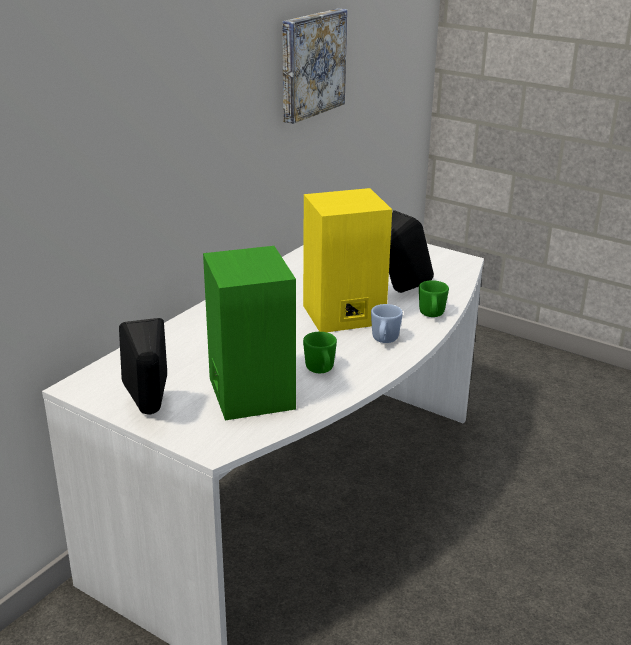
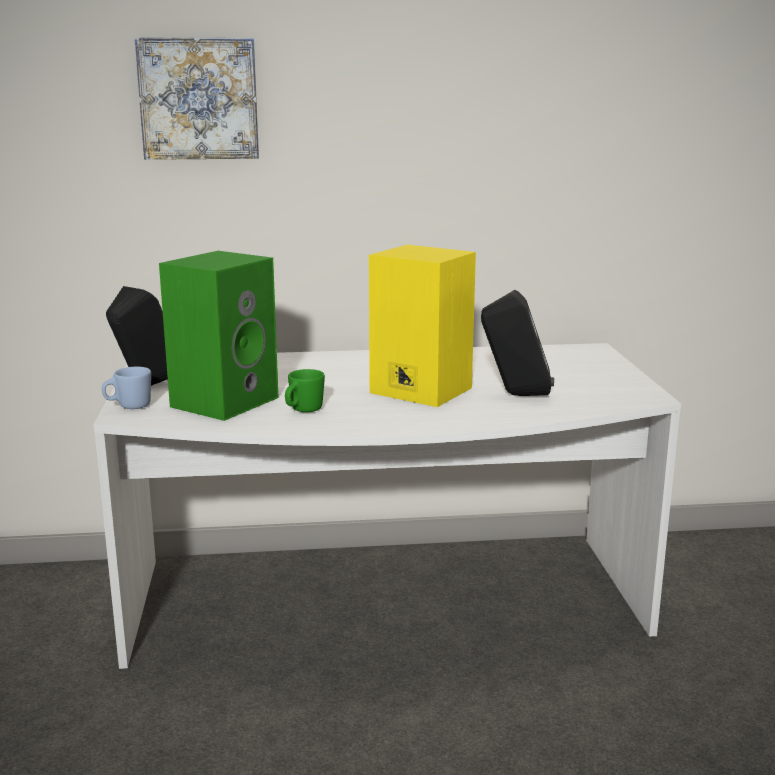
camera: 50 degrees right, 10 degrees down
(310, 64) = (556, 139): picture -> picture (199, 99)
(384, 341) = (403, 415): blue mug -> blue mug (128, 407)
(431, 315) = (495, 417): green mug -> none

